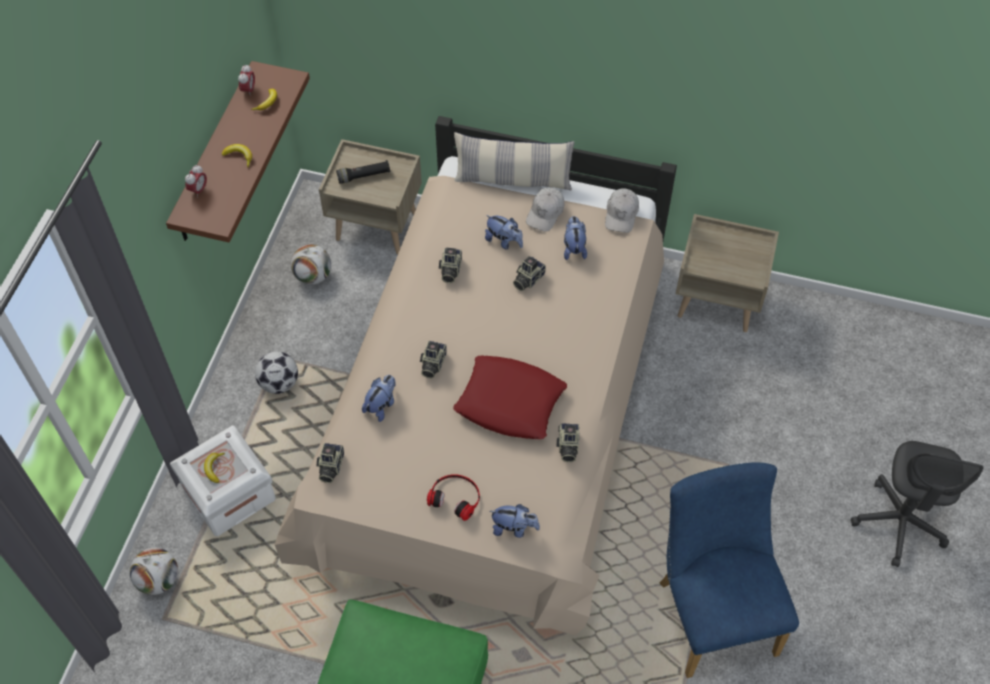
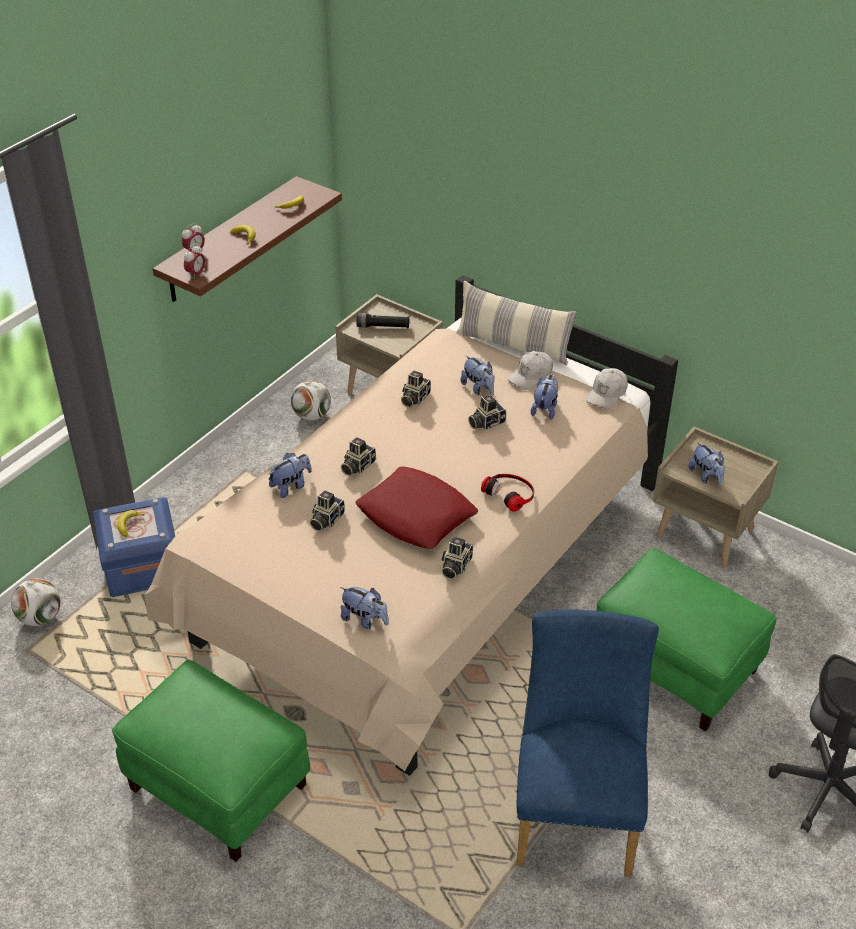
camera: 20 degrees right, 15 degrees down
(229, 493) = (142, 566): white storage box -> blue storage box
(248, 90) = (281, 194): alarm clock -> alarm clock (196, 274)
(279, 383) = (236, 491): football -> none
(330, 467) = (215, 522): camera -> camera (326, 520)
(455, 497) = (321, 577): headphones -> headphones (510, 493)
(723, 265) = (706, 476): none -> plush toy
(742, 444) = (676, 666): none -> green ottoman

